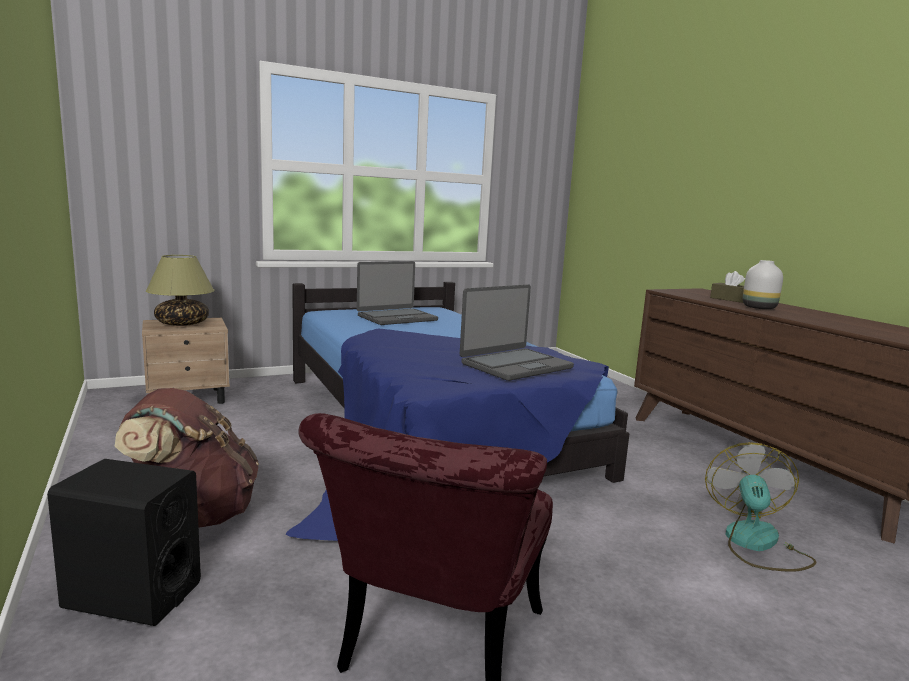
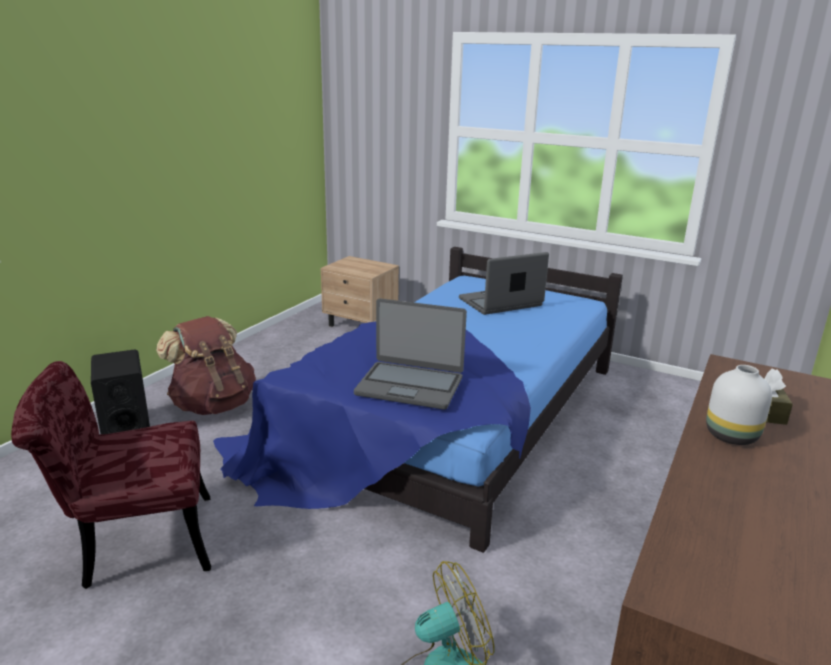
camera: 55 degrees right, 10 degrees up
(182, 324) = (359, 265): table lamp -> none
(396, 318) = (501, 303): laptop -> laptop turned 135 degrees clockwise

